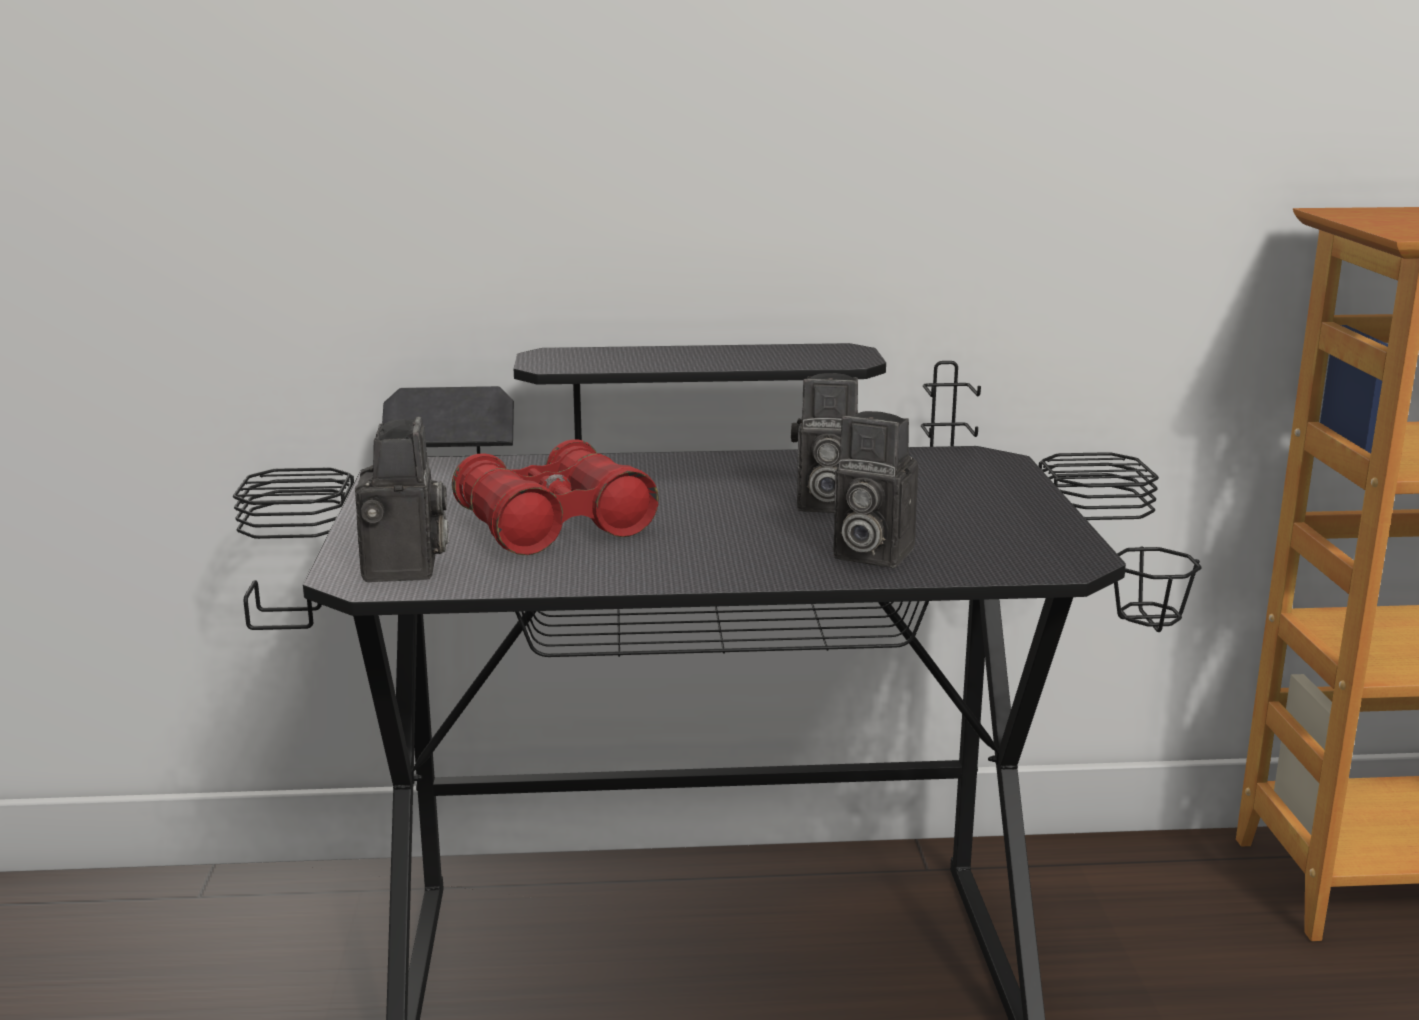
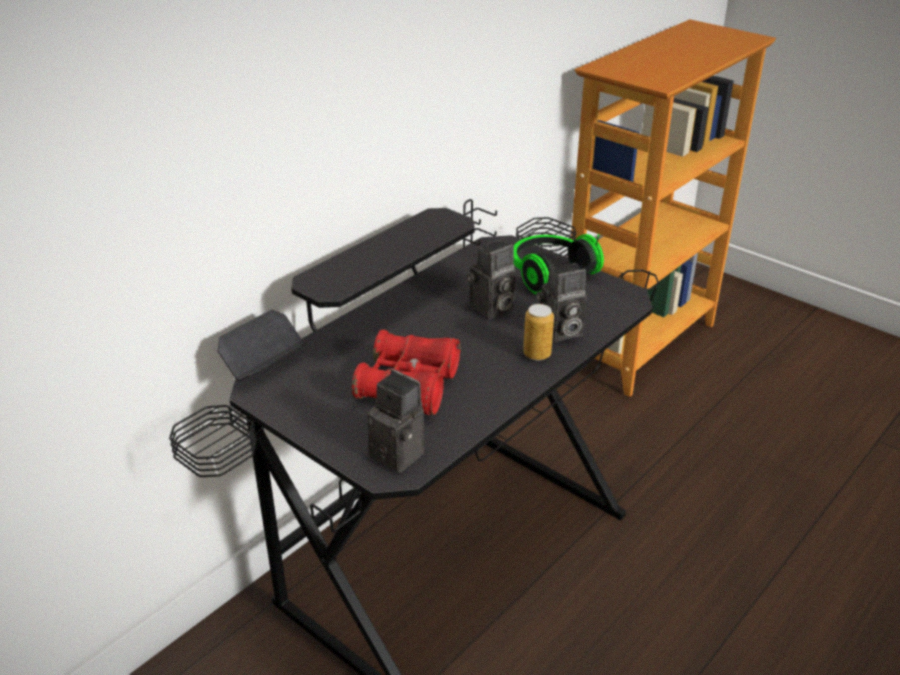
camera: 45 degrees left, 15 degrees up
(782, 560) = (537, 354): none -> can
(993, 501) = (548, 274): none -> headphones

